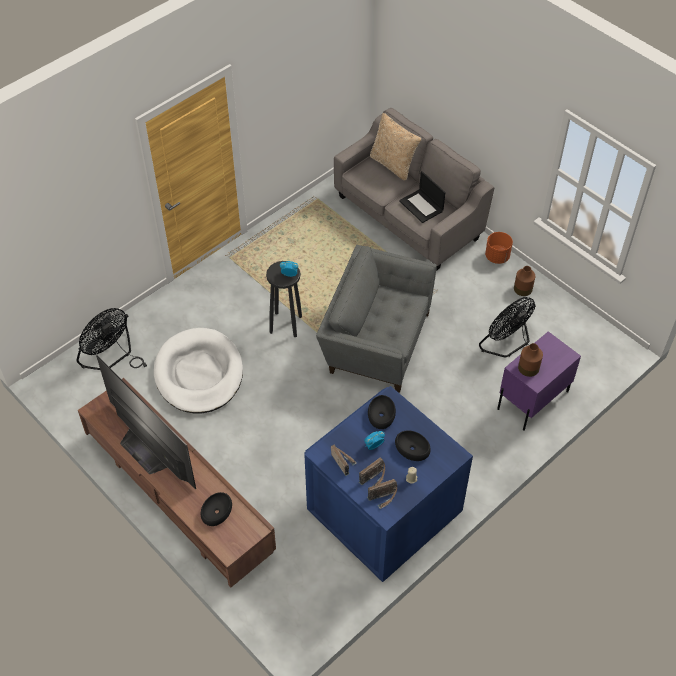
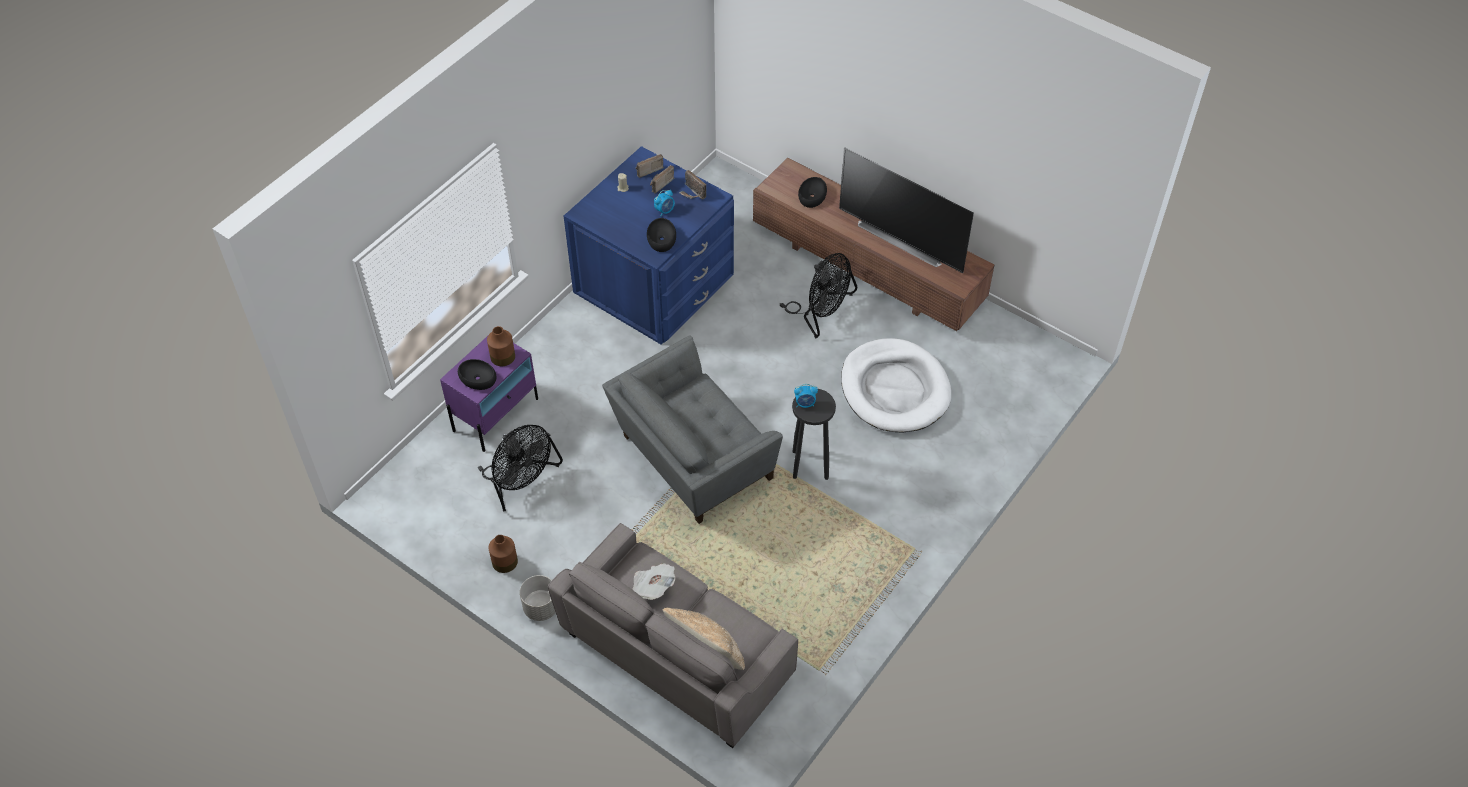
camera: 170 degrees right, 0 degrees up
(115, 355) = (1002, 396): black fan -> black fan (820, 311)
(376, 341) = (692, 459): grey armchair -> grey armchair turned 135 degrees clockwise
(412, 448) = (625, 213): black bowl -> black bowl (477, 378)
(422, 206) = (653, 587): laptop -> newspaper
(497, 257) = (540, 608): orange planter -> grey planter

